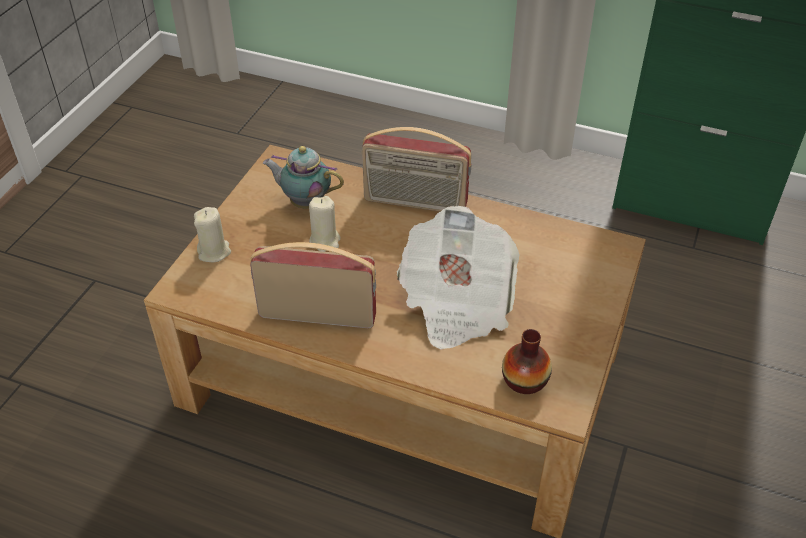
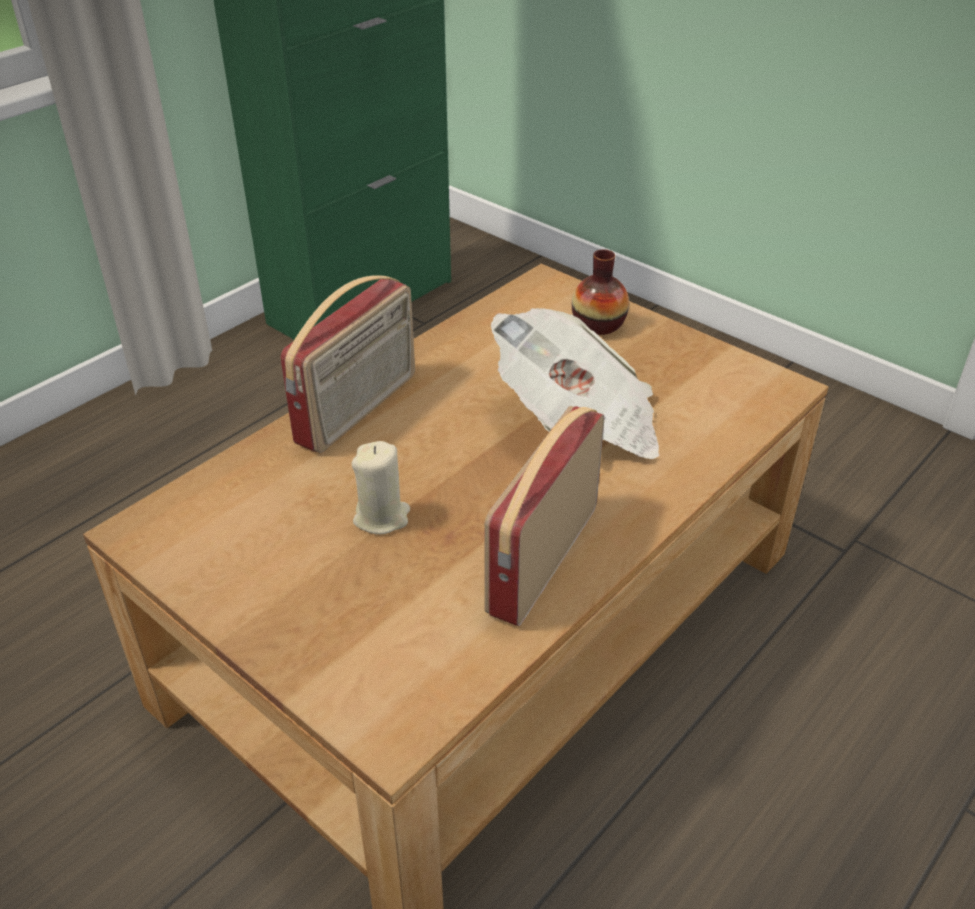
camera: 70 degrees left, 5 degrees down
(214, 252) = (323, 661): beige candle -> none
(305, 202) = (274, 520): teapot -> none
(524, 380) = (732, 403): vase -> vase (598, 324)

